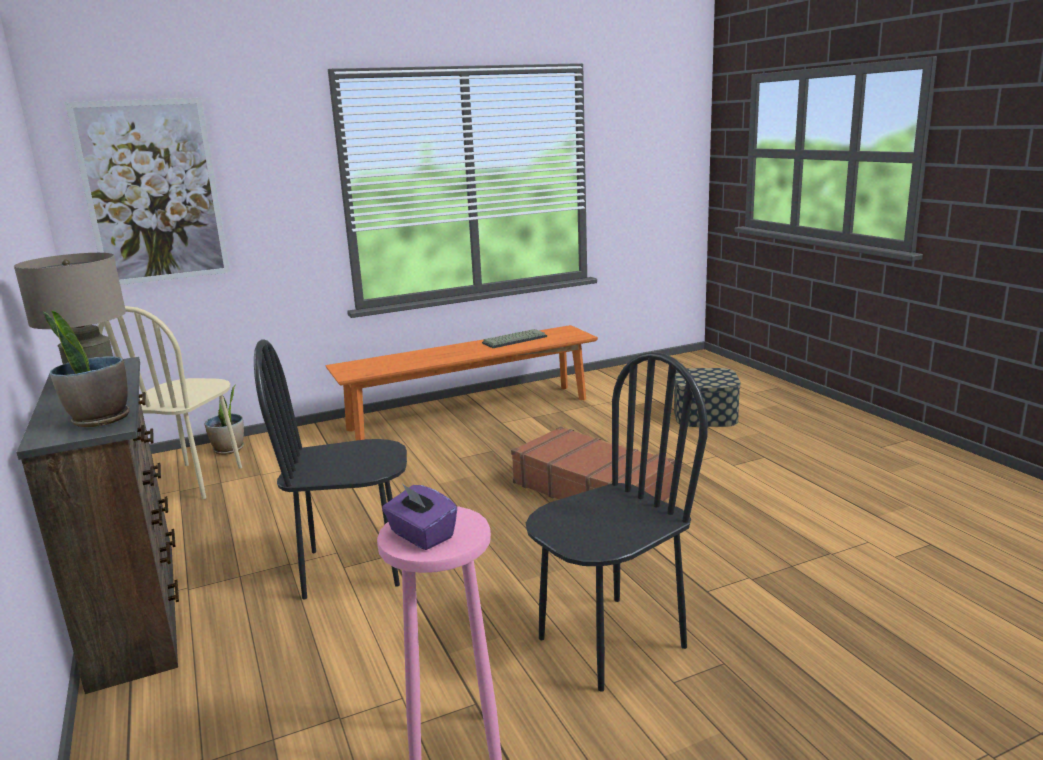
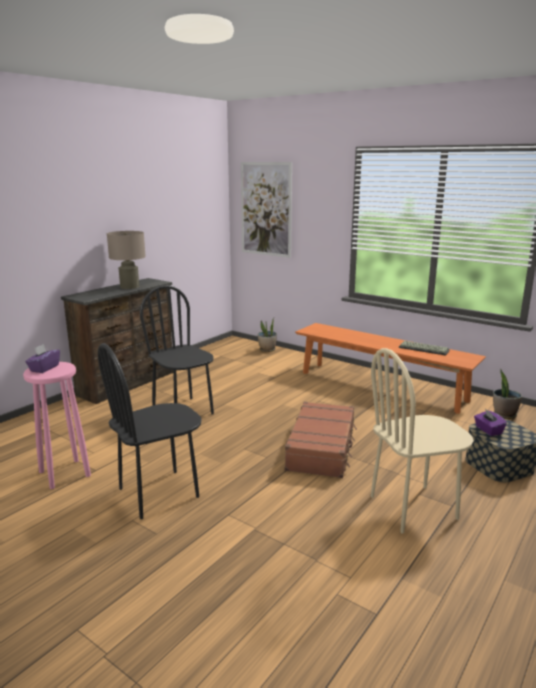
camera: 60 degrees right, 0 degrees up
(99, 419) = (93, 296): potted plant -> potted plant (504, 415)
(194, 481) = (231, 355): beige chair -> beige chair (413, 508)
(610, 642) = (159, 493): black chair -> black chair turned 120 degrees clockwise
(697, 381) = (488, 430): none -> purple tissue box

